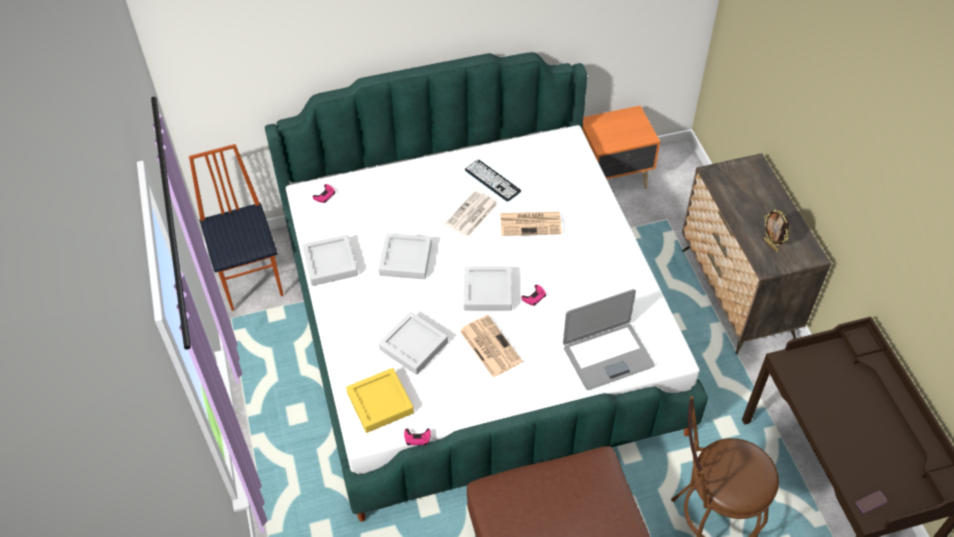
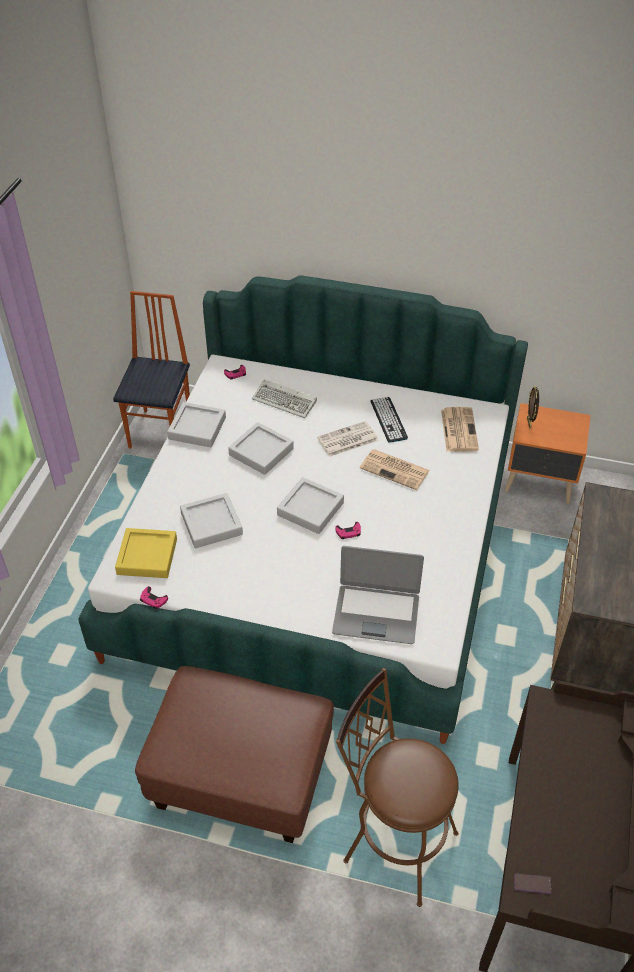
camera: 30 degrees right, 5 degrees down
(391, 202) = (286, 401): none -> keyboard
(489, 346) = (276, 554): newspaper -> newspaper (458, 429)
(771, 245) = (609, 584): picture frame -> picture frame (529, 423)

